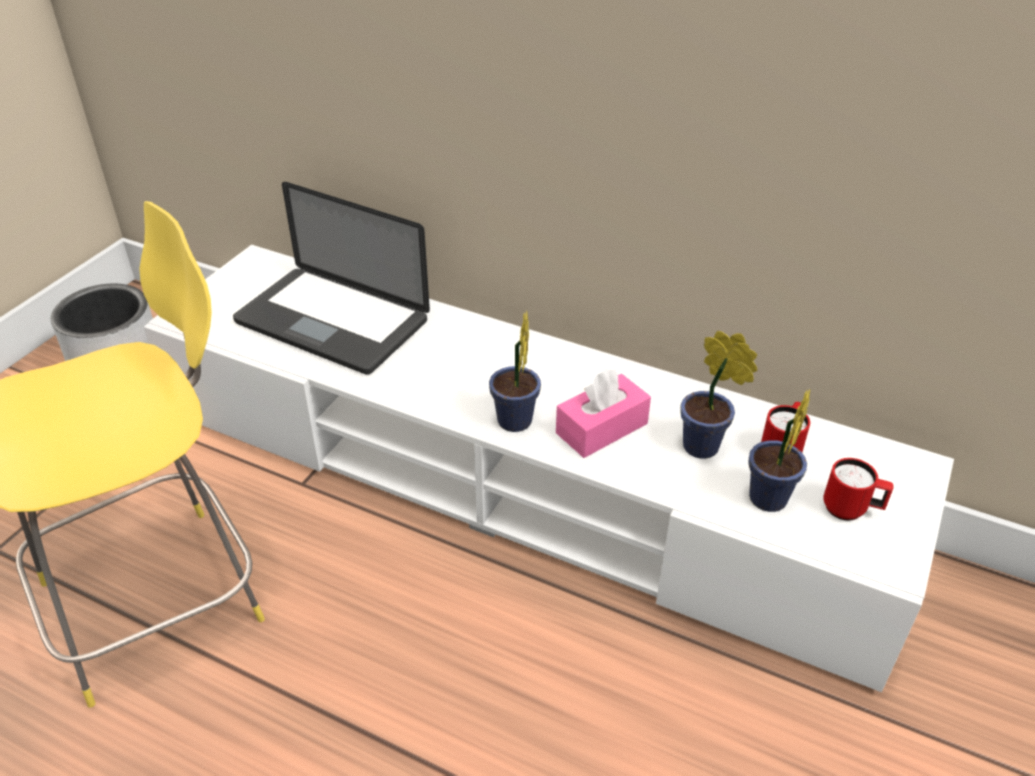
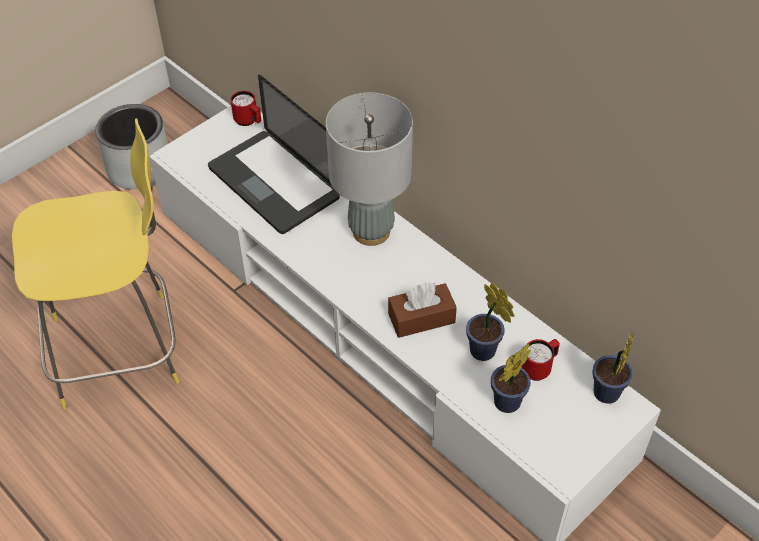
camera: 20 degrees right, 10 degrees up
(485, 347) = (371, 231): none -> grey table lamp
(514, 424) = (363, 299): potted plant -> potted plant (605, 396)
(601, 428) = (421, 318): pink tissue box -> brown tissue box
(851, 510) = (559, 426): red mug -> red mug (248, 121)

